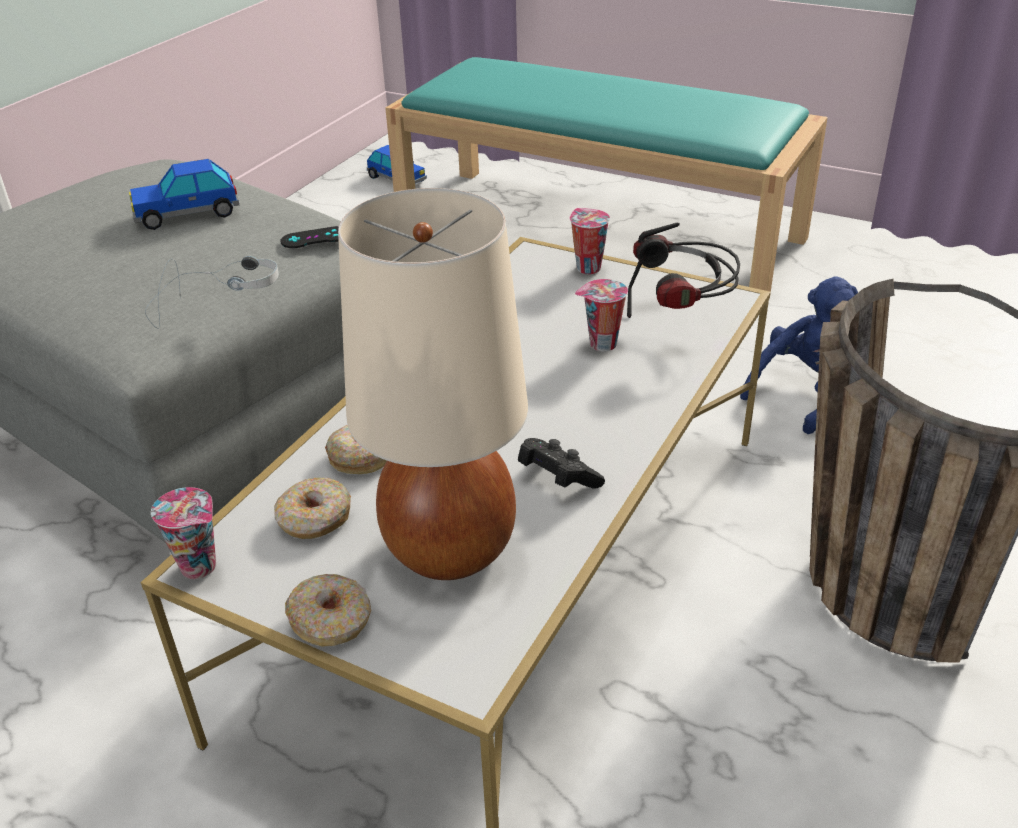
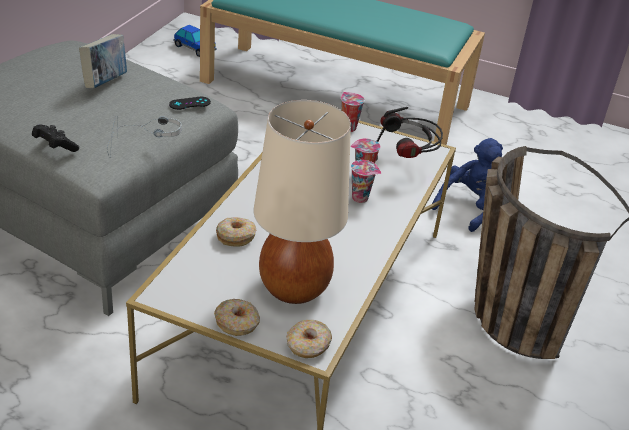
camera: 10 degrees left, 0 degrees up
(187, 214) = (105, 83): toy car -> book
(201, 567) = (158, 294): cup -> cup (361, 198)
(315, 519) = (216, 270): donut -> donut (308, 345)
(557, 479) = (347, 252): black game controller -> black game controller (54, 147)

